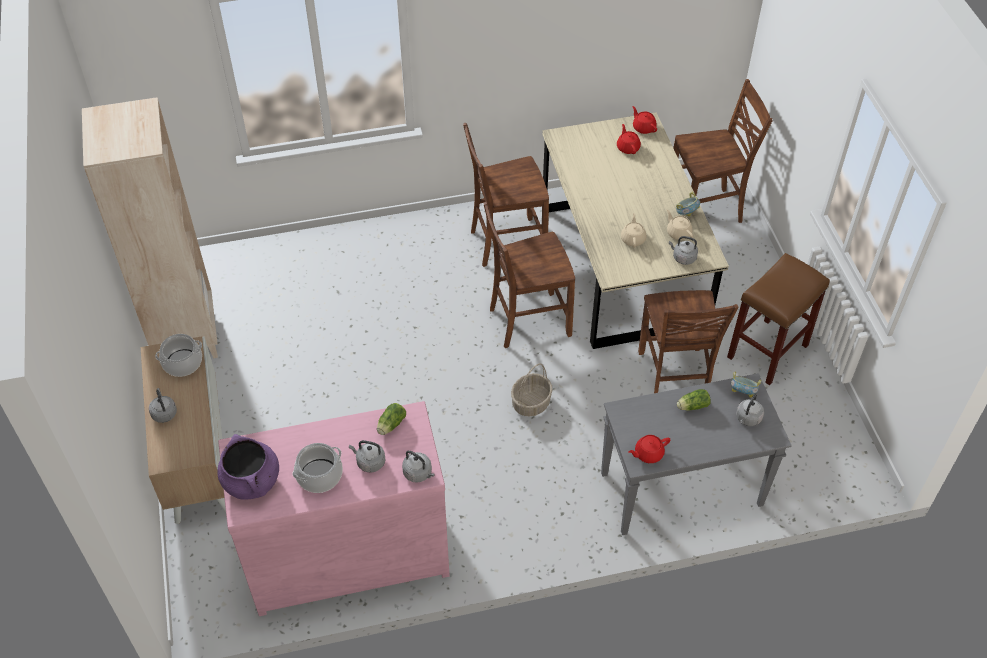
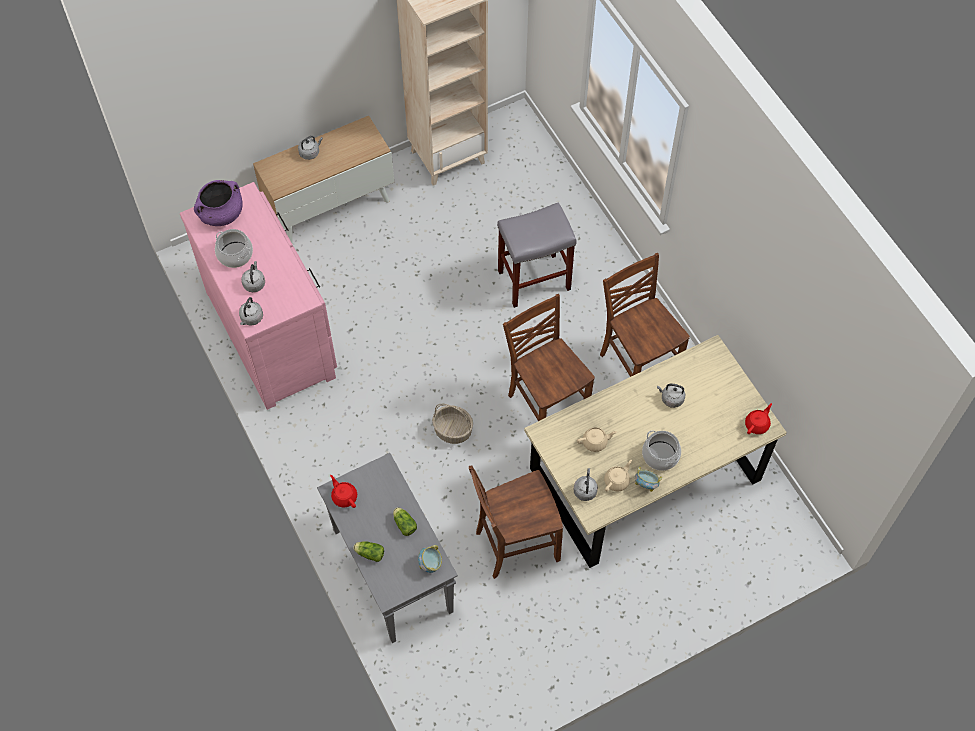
camera: 75 degrees right, 10 degrees up
(182, 363) = (360, 147): cooking pot -> cooking pot (660, 455)
(377, 298) = (533, 281): none -> grey stool
(390, 425) = (292, 287): lettuce -> lettuce (369, 553)
(628, 147) = (721, 415): red teapot -> none
(705, 211) = (748, 540): brown chair -> none
(747, 419) = (402, 572): grey kettle -> grey kettle (671, 398)
(768, 350) = (576, 626): brown stool -> none

